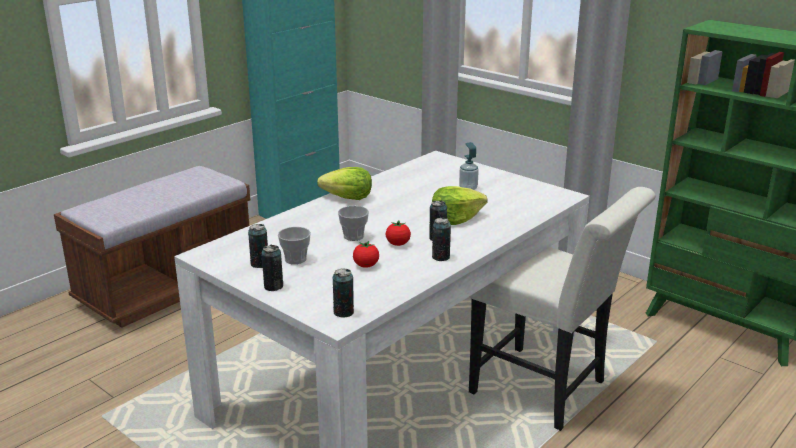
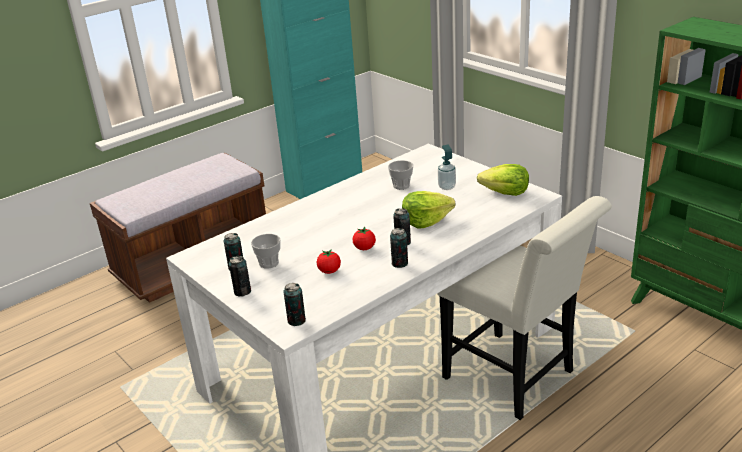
camera: 10 degrees right, 5 degrees up
(348, 198) = (332, 197): lettuce -> lettuce (505, 193)
(353, 236) = (327, 239): cup -> cup (401, 185)

